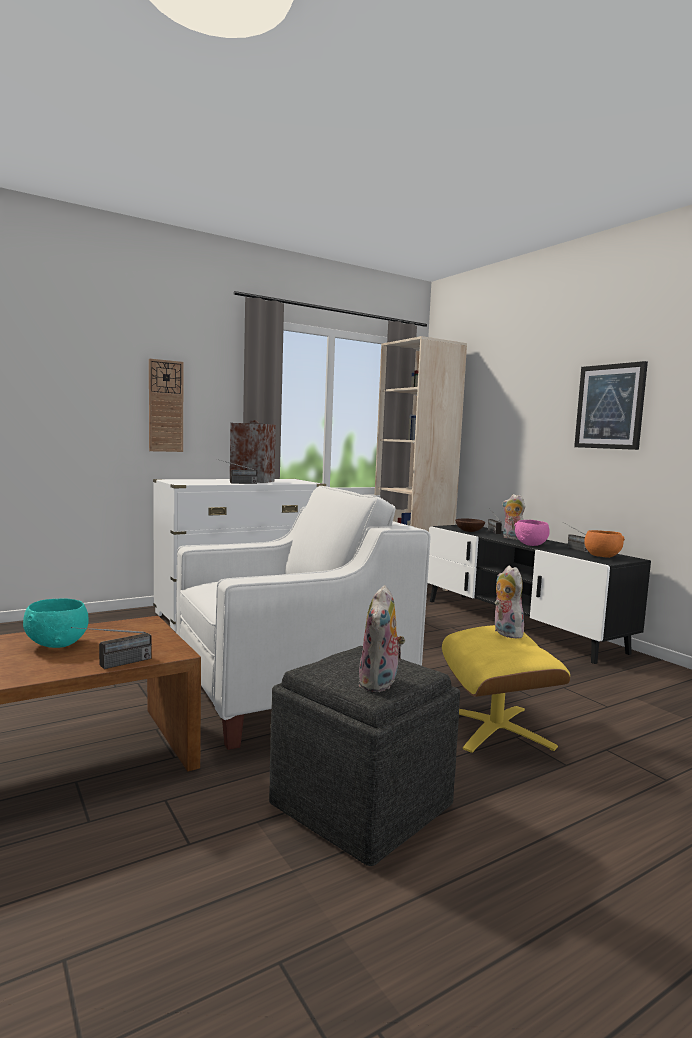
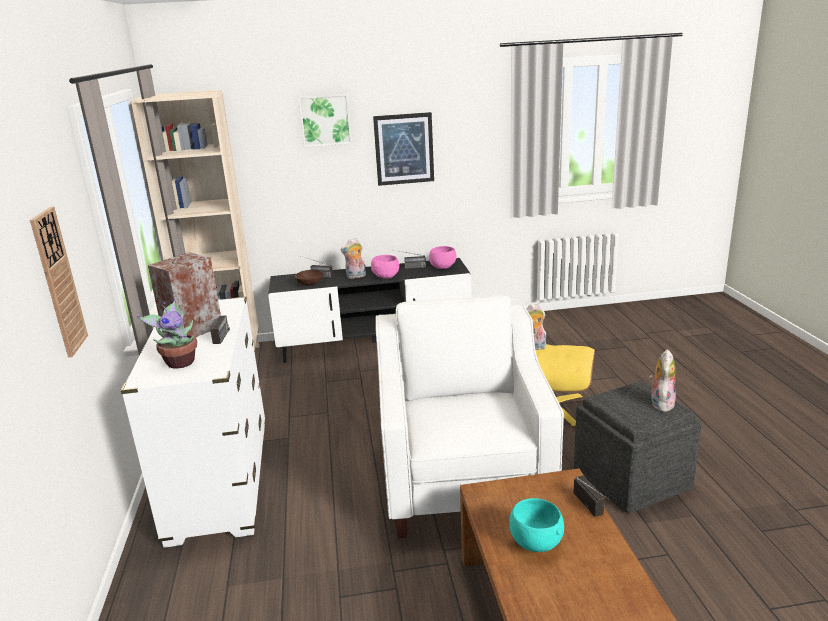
camera: 65 degrees left, 15 degrees up
(197, 481) = (179, 362): none -> potted plant
(380, 684) = (660, 403): plush toy -> plush toy turned 105 degrees counterclockwise
(540, 371) = (325, 120): none -> picture
(601, 556) = (442, 267): orange bowl -> pink bowl

